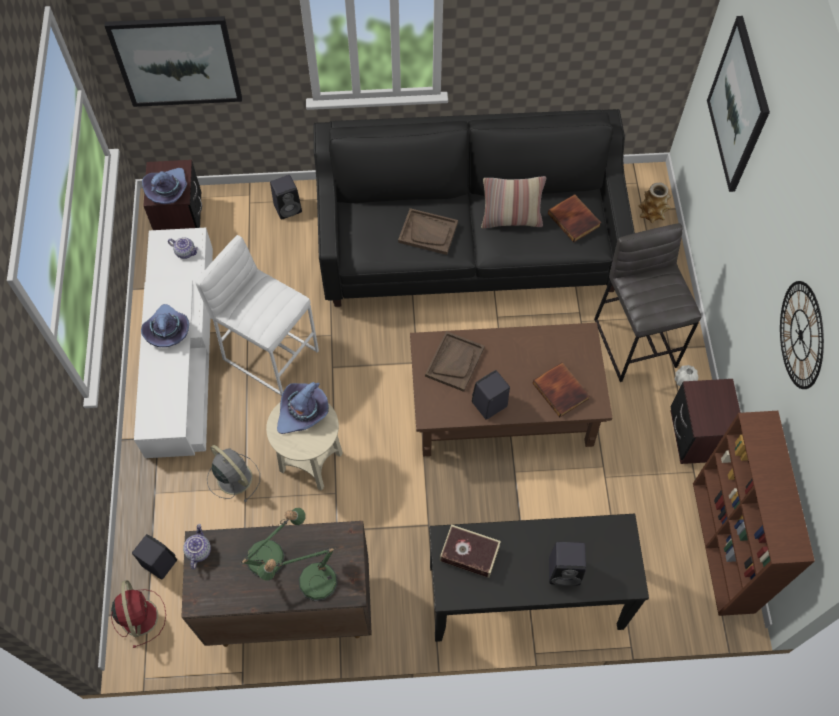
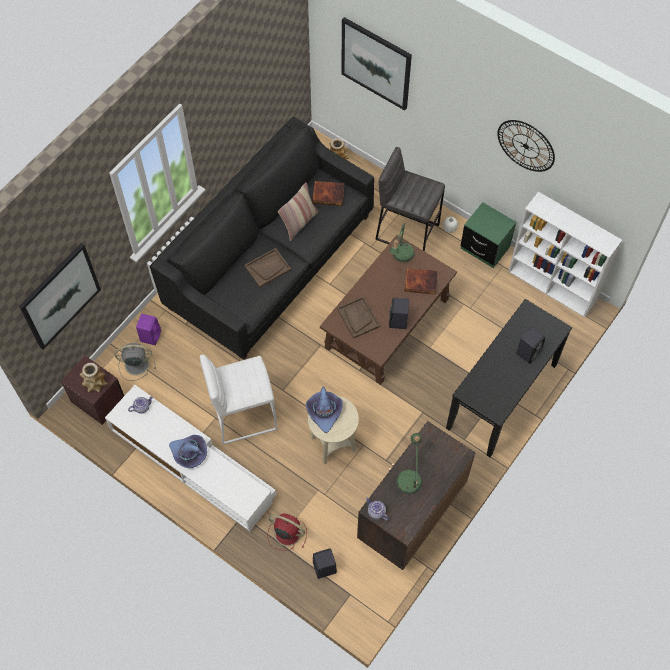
camera: 50 degrees left, 0 degrees up
(139, 615) = (347, 600): red fan -> red fan (286, 533)
(168, 190) = (95, 383): purple hat -> vase
(233, 477) = (305, 491): grey fan -> grey fan (135, 364)
(288, 208) = (150, 335): black speaker -> purple speaker
(310, 583) = (441, 469): table lamp -> table lamp (401, 256)
(469, 553) = (483, 387): book -> none
(697, 435) = (485, 248): brown nightstand -> green nightstand
(723, 547) = (553, 286): brown bookcase -> white bookcase

